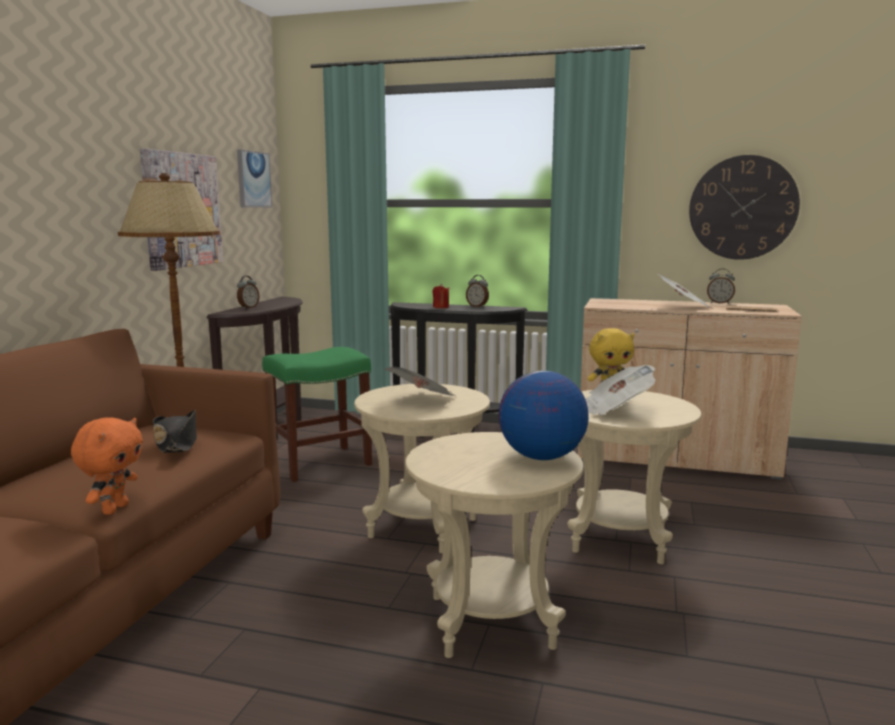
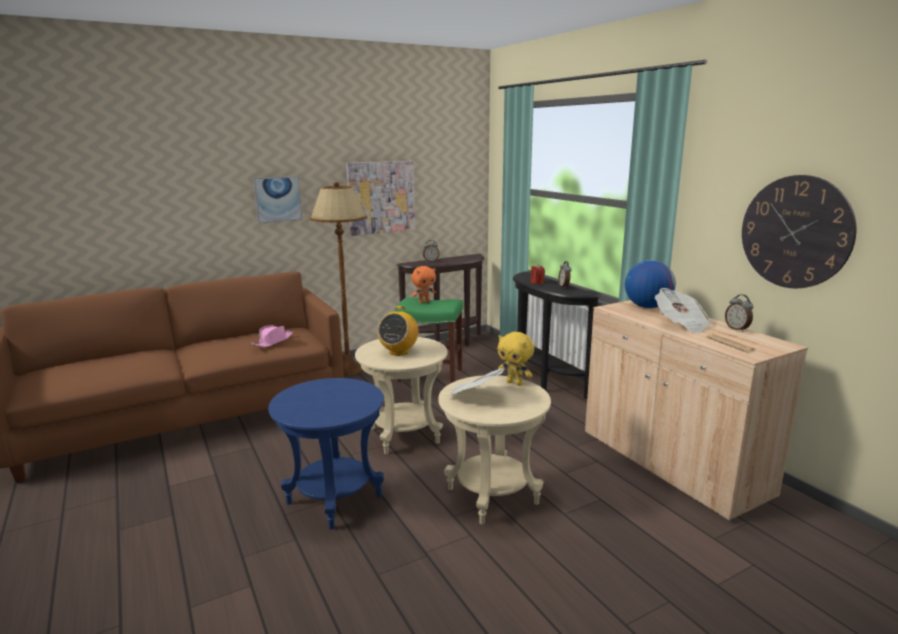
camera: 45 degrees right, 5 degrees up
(114, 509) = (201, 366): orange plush toy -> orange plush toy (424, 302)
(177, 443) = (273, 341): black hat -> pink hat
(253, 179) = (456, 172): picture -> picture (277, 199)
(422, 400) = (398, 352): newspaper -> radio
(491, 621) = (334, 499): beige side table -> blue side table
(541, 457) = (347, 408): globe -> globe (647, 307)

